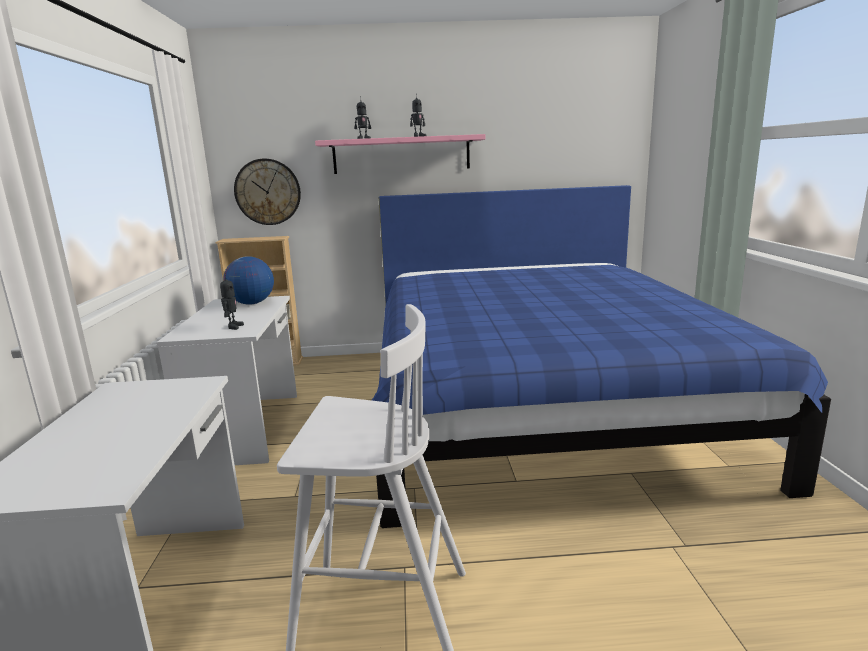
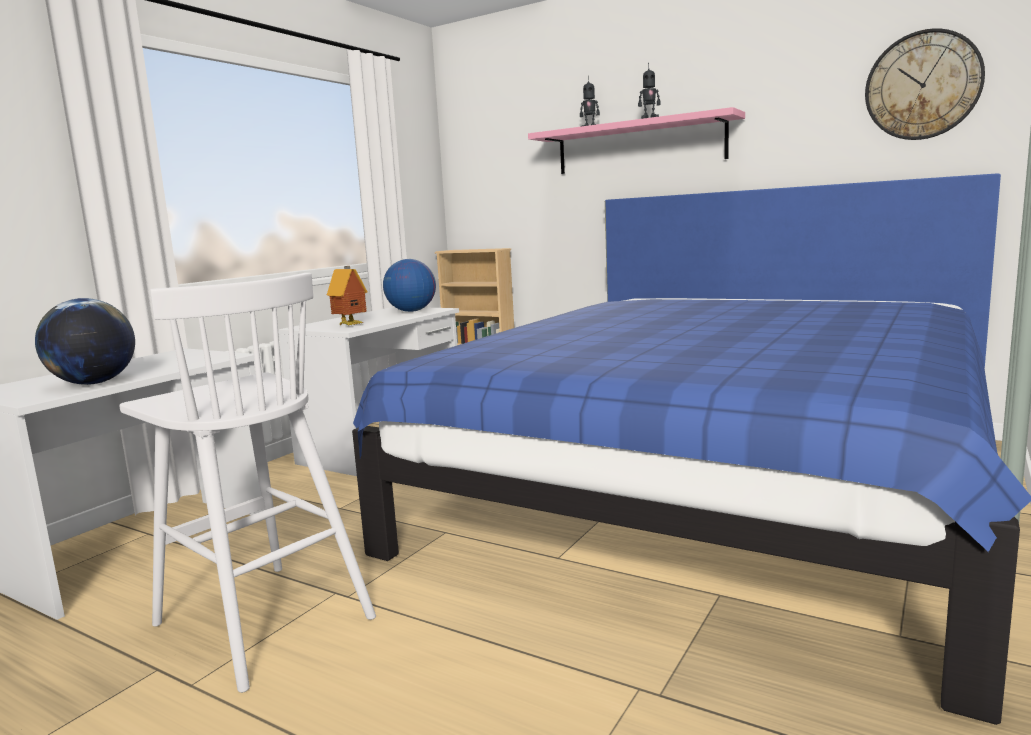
camera: 35 degrees right, 5 degrees down
(130, 449) = (94, 383): none -> globe
(233, 327) = (351, 325): toy robot -> toy house
(267, 192) = (494, 197): wall clock -> wall clock (922, 85)

